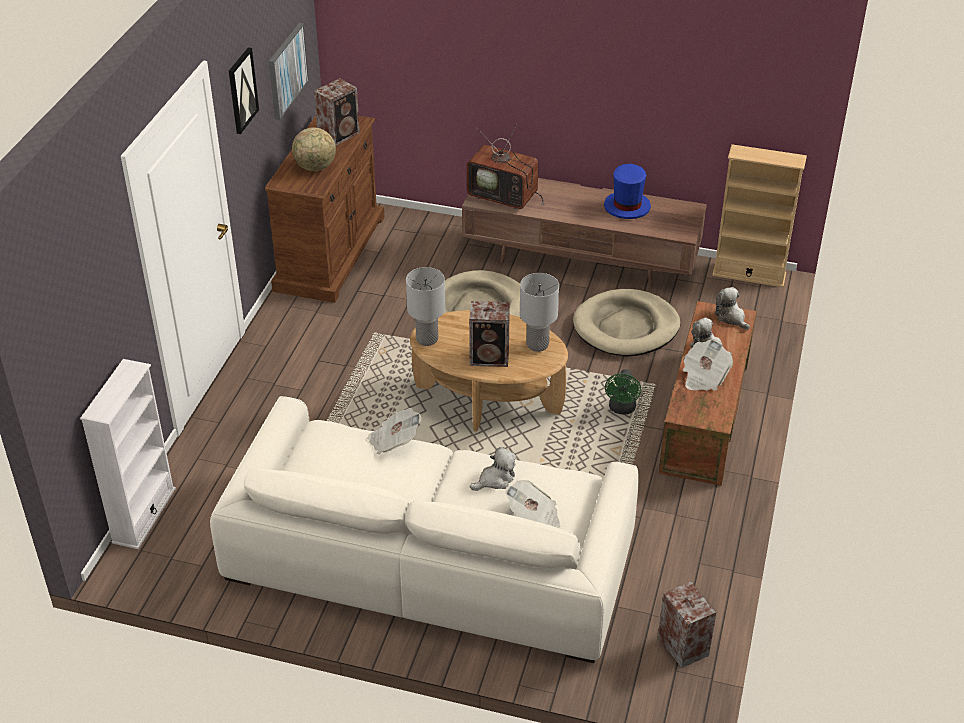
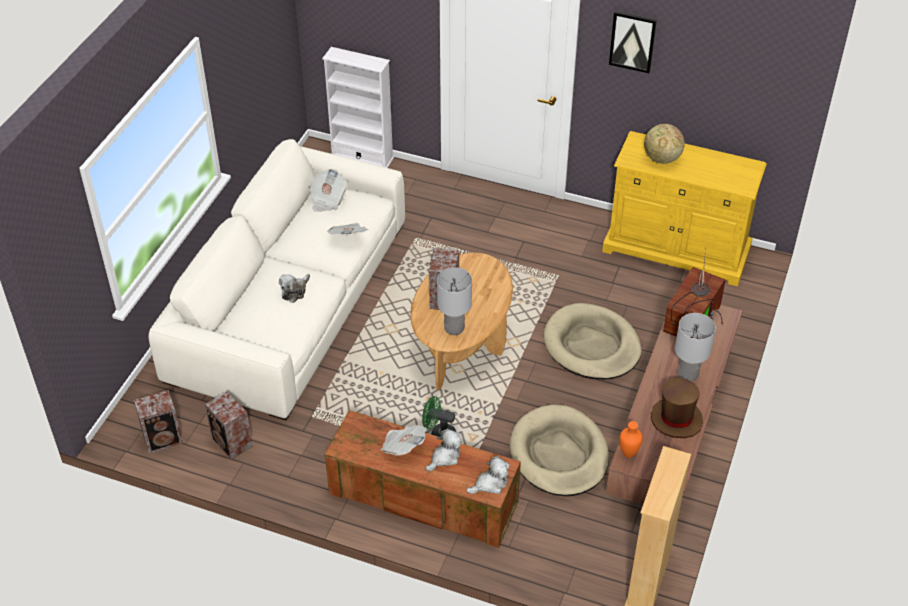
camera: 95 degrees right, 5 degrees up
(287, 70) = (724, 89): picture -> none
(329, 252) = (678, 248): brown dresser -> yellow dresser
(340, 134) = (719, 174): speaker -> speaker (232, 443)
(427, 341) = (470, 261): grey table lamp -> grey table lamp (687, 376)
(495, 480) = (295, 291): plush toy -> plush toy turned 60 degrees clockwise
(534, 516) = (251, 311): newspaper -> newspaper (327, 200)
(627, 207) = (676, 419): blue hat -> brown hat
(676, 232) = (628, 454): none -> orange vase

